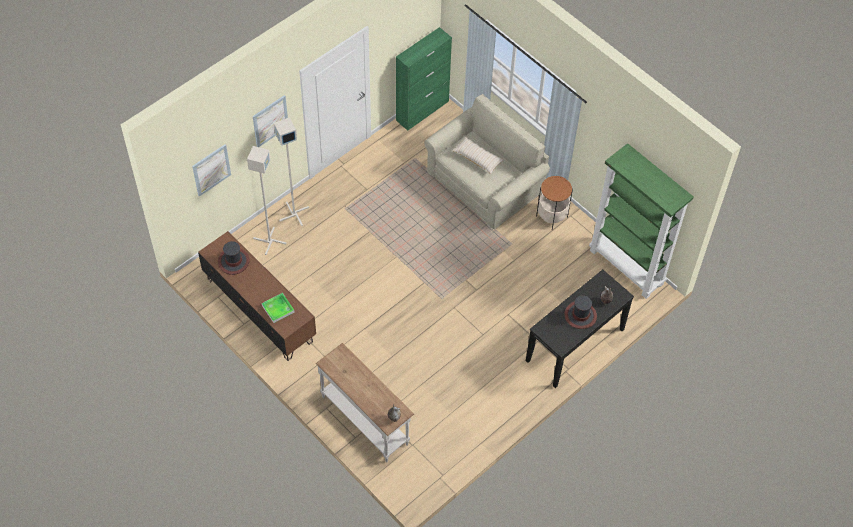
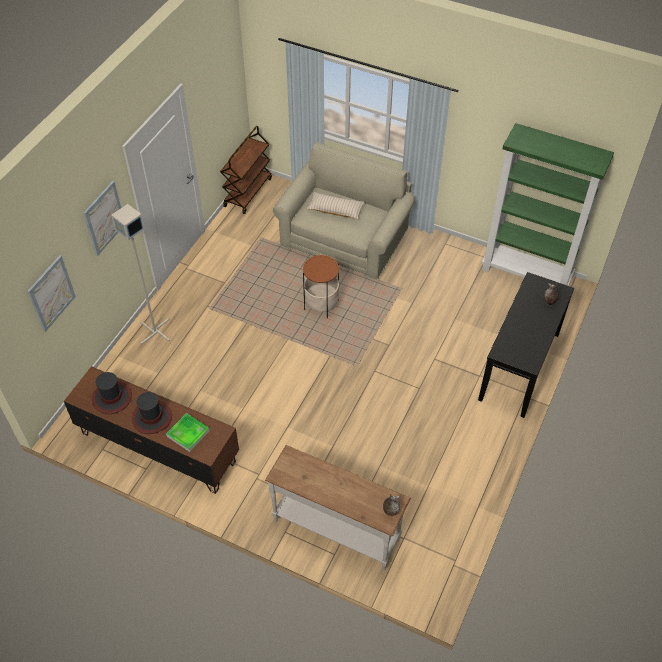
camera: 20 degrees left, 5 degrees down
(270, 241) = (139, 368): grey floor lamp -> none
(422, 110) = (248, 192): green cabinet -> brown cart
(552, 216) = (427, 250): side table -> side table (321, 305)
(580, 315) = (532, 325): hat -> hat (151, 417)

